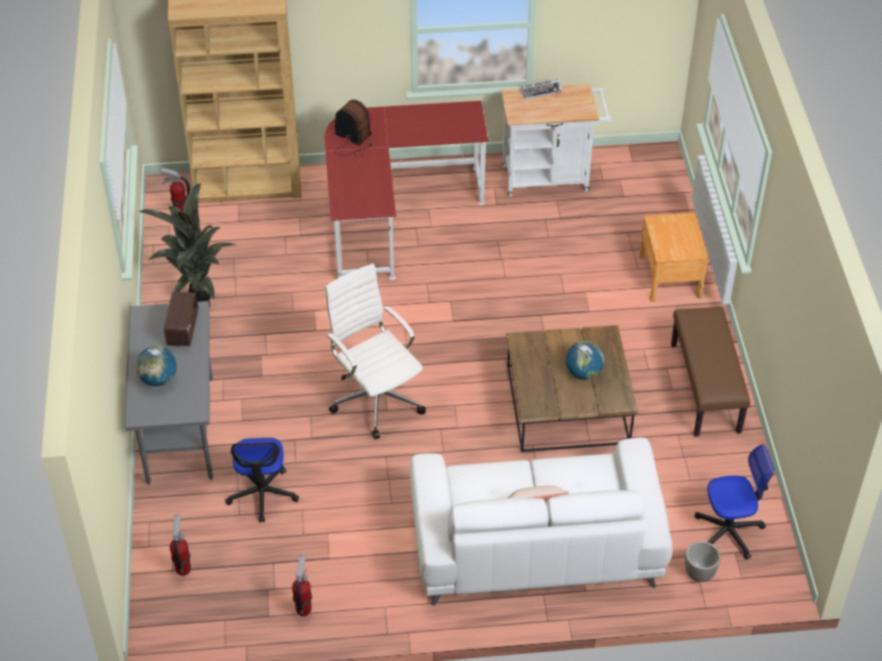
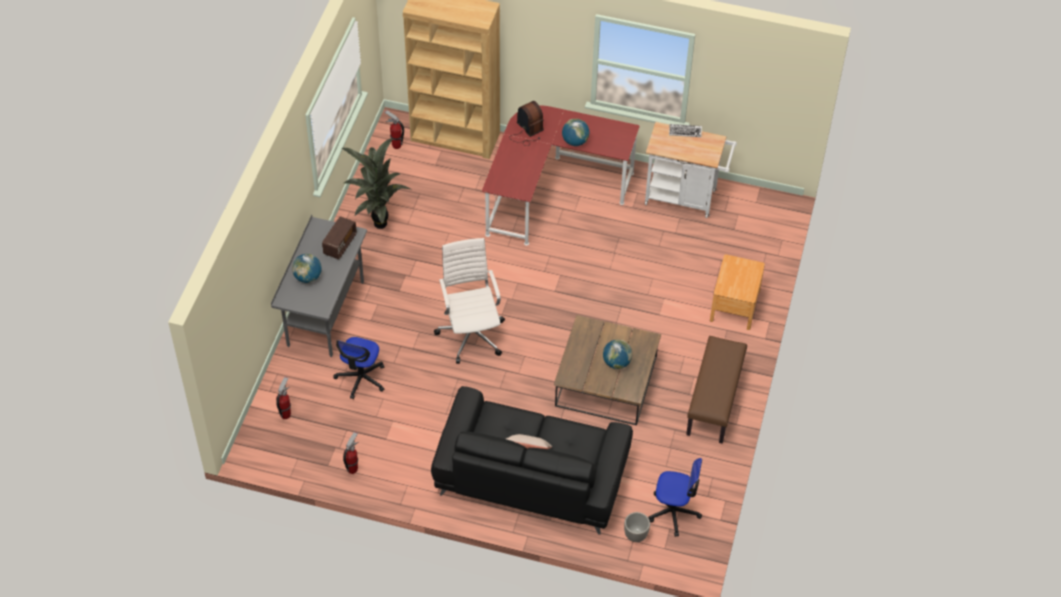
camera: 20 degrees right, 5 degrees up
(415, 137) = (575, 141): none -> globe
(535, 543) = (531, 475): white sofa -> black sofa

